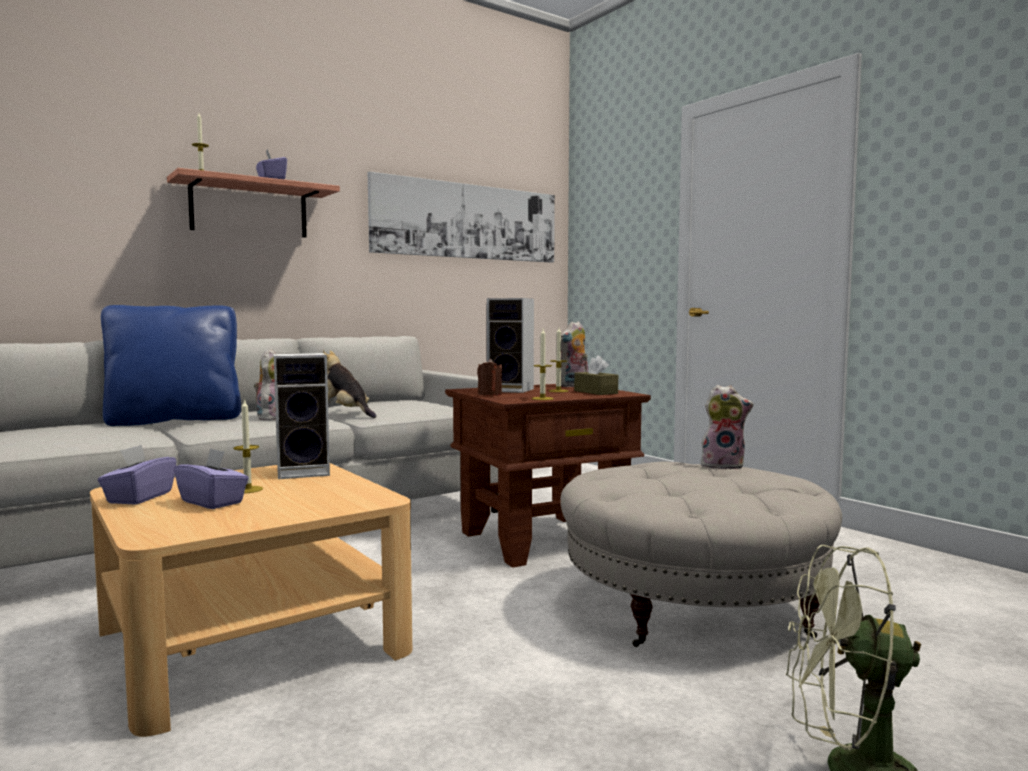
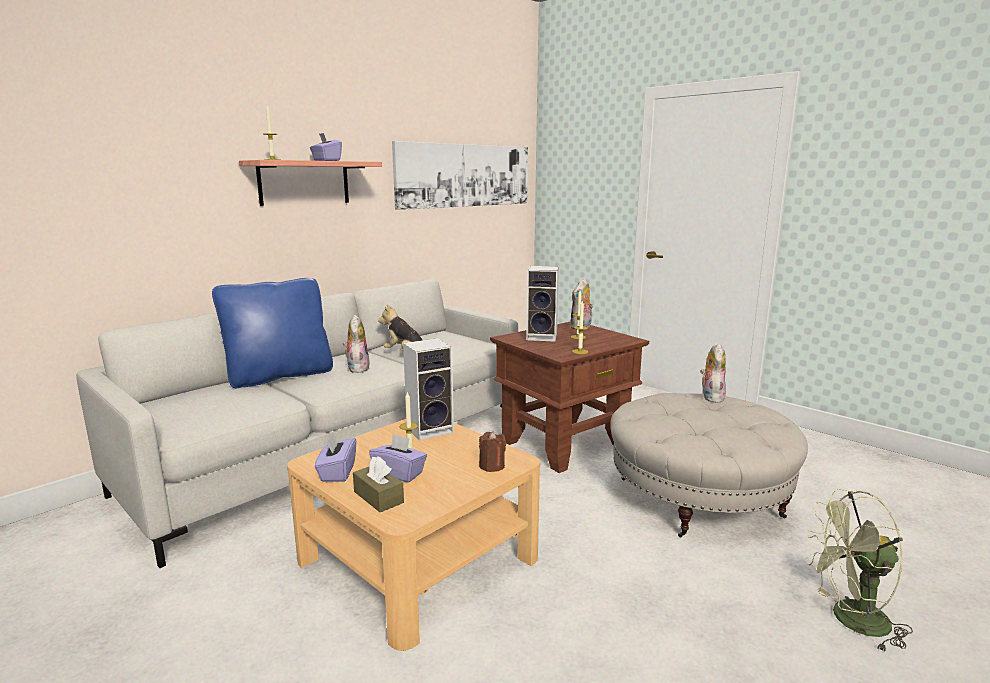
camera: 10 degrees left, 10 degrees up
(489, 394) = (534, 346): brown candle -> brown candle (492, 466)
(595, 392) = (607, 338): brown tissue box -> brown tissue box (378, 497)
(723, 465) = (711, 397): plush toy -> plush toy turned 75 degrees counterclockwise

